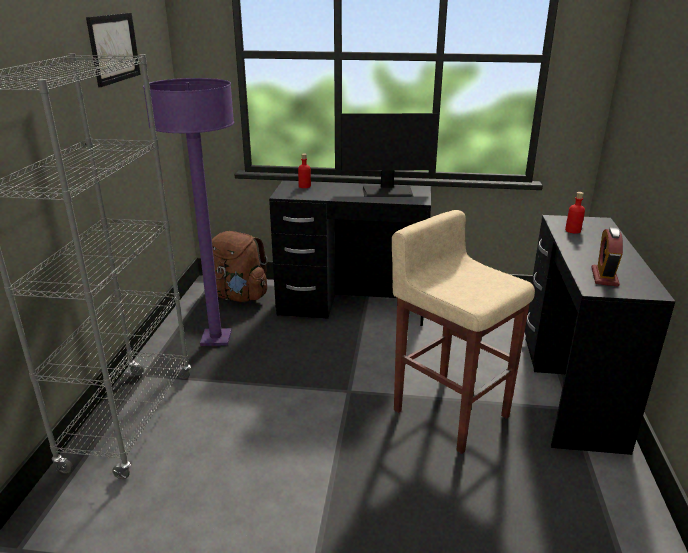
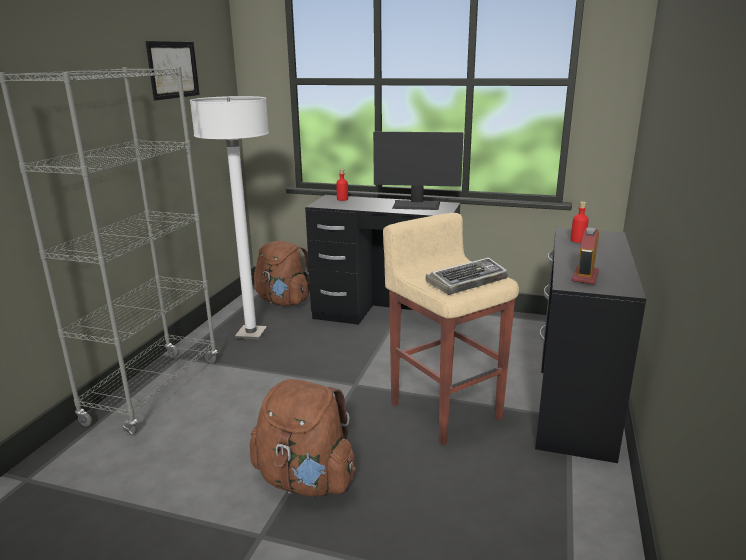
camera: 10 degrees right, 5 degrees down
(216, 338) = (251, 334): purple floor lamp -> white floor lamp
(336, 511) = (305, 480): none -> brown backpack
(485, 287) = (467, 281): none -> keyboard

